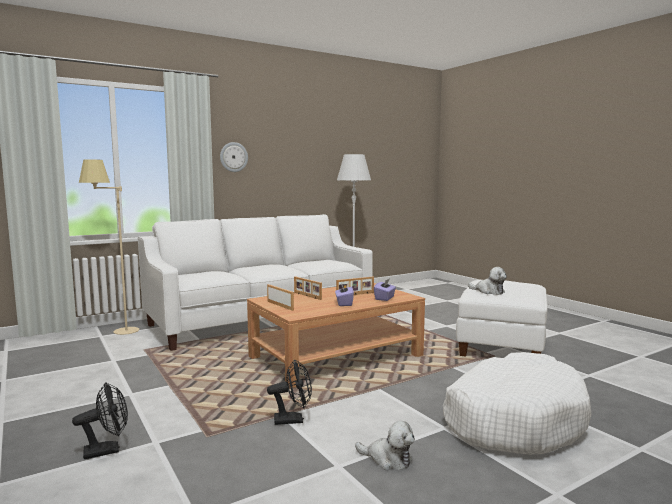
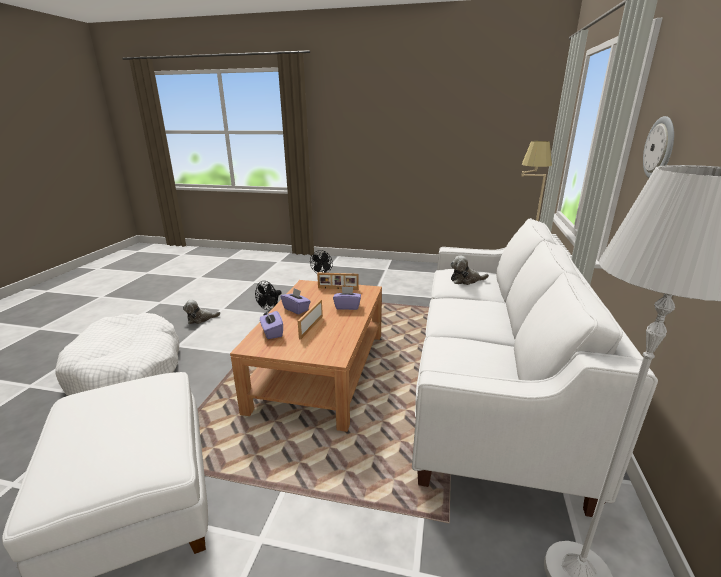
camera: 135 degrees right, 15 degrees up
(307, 296) = (347, 306): picture frame -> purple tissue box
(489, 291) = (142, 395): plush toy -> plush toy (466, 280)

